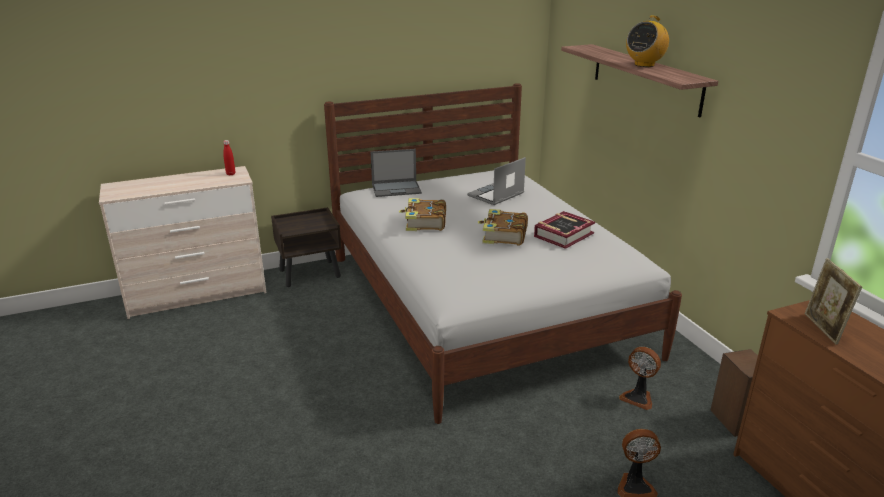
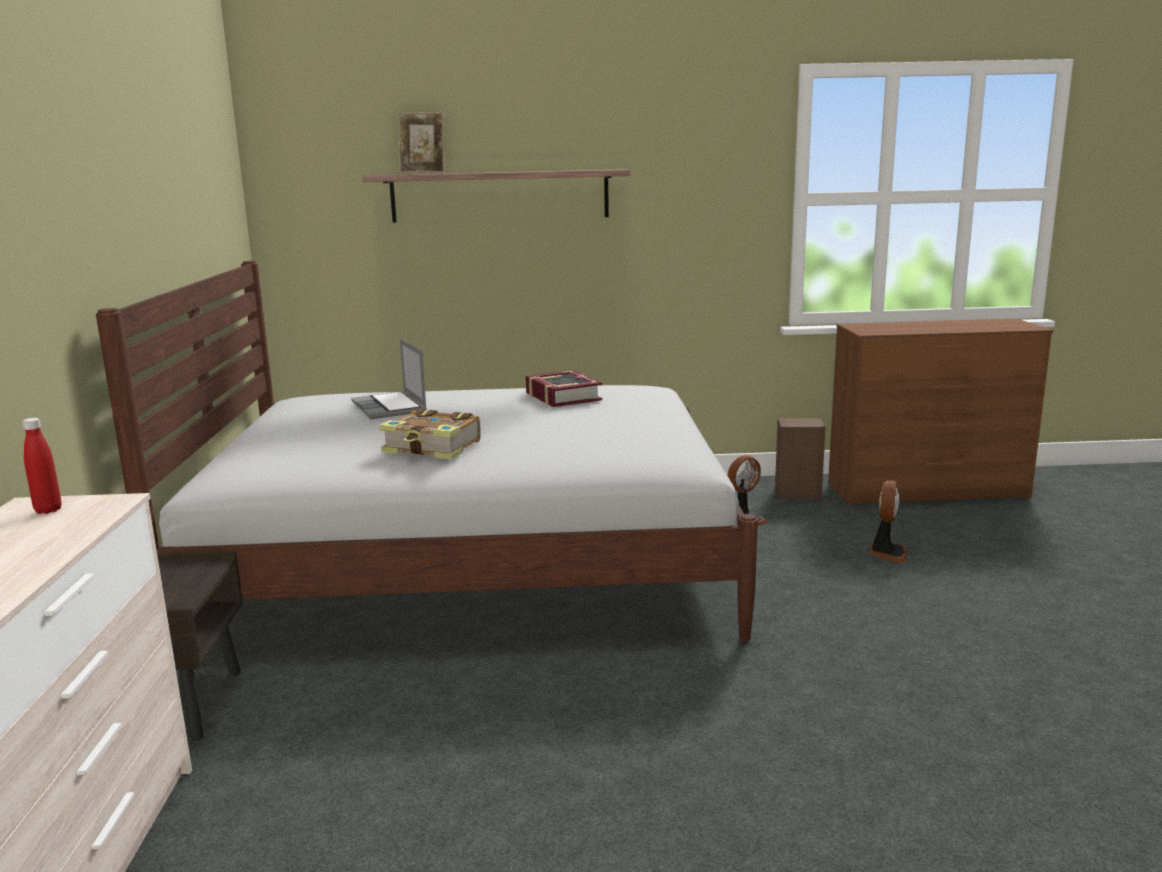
camera: 70 degrees left, 10 degrees down
(397, 189) = (259, 453): laptop -> none
(503, 235) = (533, 418): book -> none
(644, 65) = (523, 171): radio -> none
(823, 329) = (894, 330): picture frame -> picture frame (423, 173)

